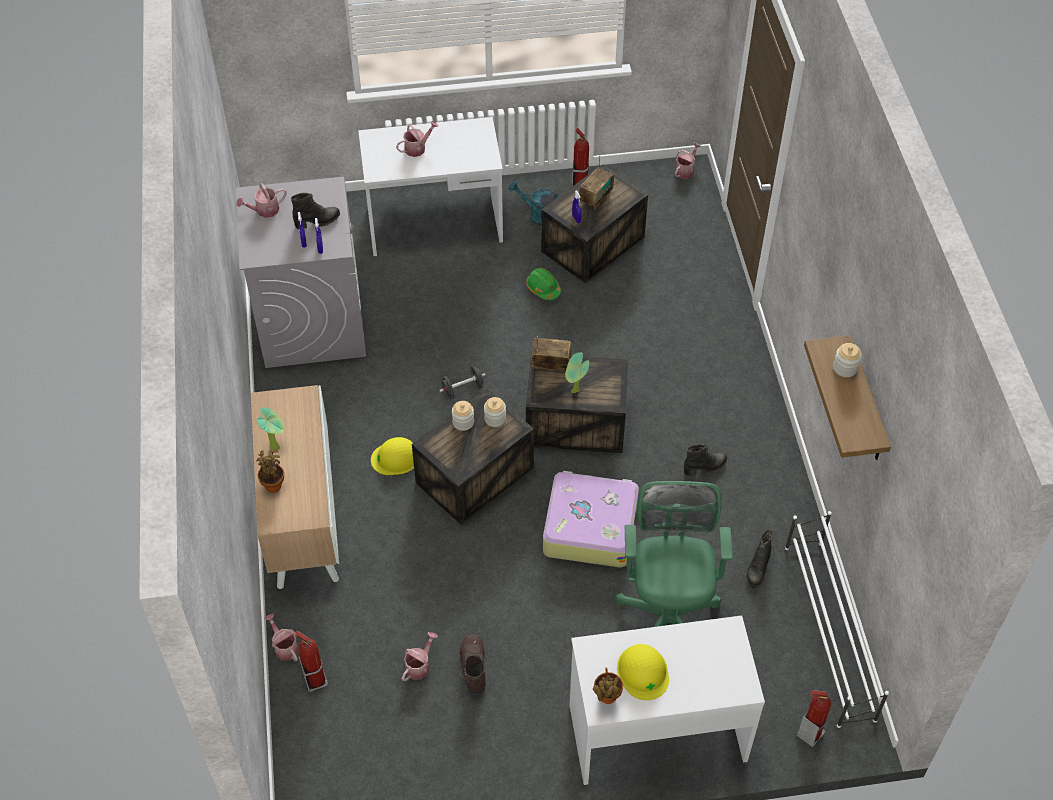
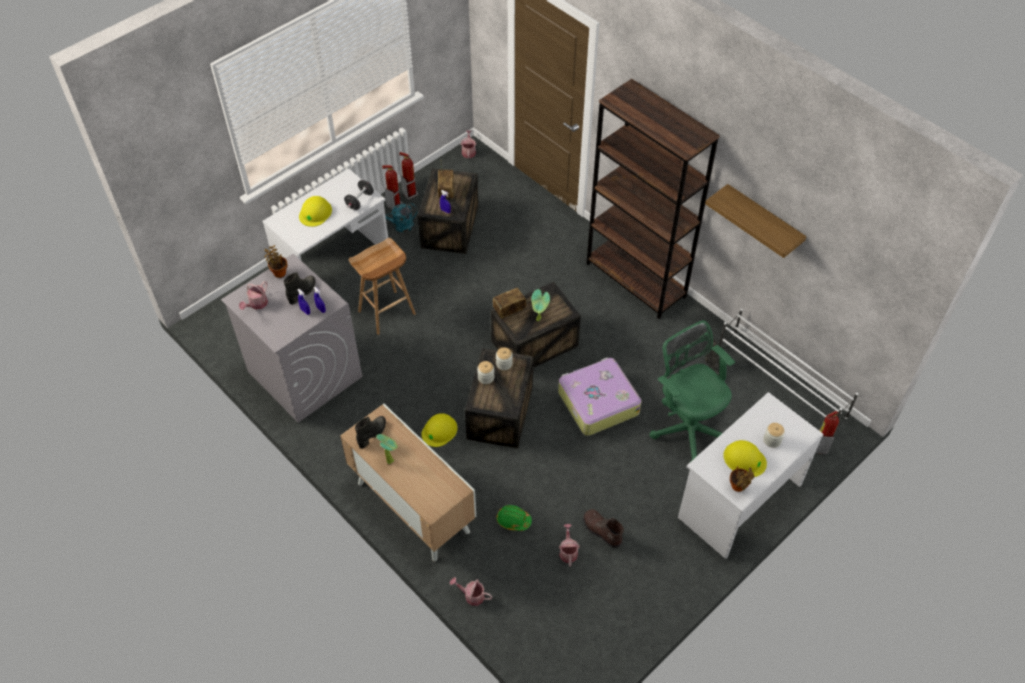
camera: 35 degrees left, 0 degrees up
(273, 484) = (411, 486): potted plant -> potted plant (279, 272)
(315, 680) = (511, 603): fire extinguisher -> fire extinguisher (394, 205)
(417, 148) = (315, 212): watering can -> yellow hard hat
(446, 303) = (386, 313): none -> brown stool
(462, 389) = (445, 362): black dumbbell -> black dumbbell (360, 201)
(543, 288) = (442, 270): green hard hat -> green hard hat (513, 520)
(705, 467) = (633, 327): black boot -> black boot (372, 434)
(755, 416) = (636, 280): none -> brown bookcase
(845, 368) = (742, 204): jar -> jar (772, 440)

